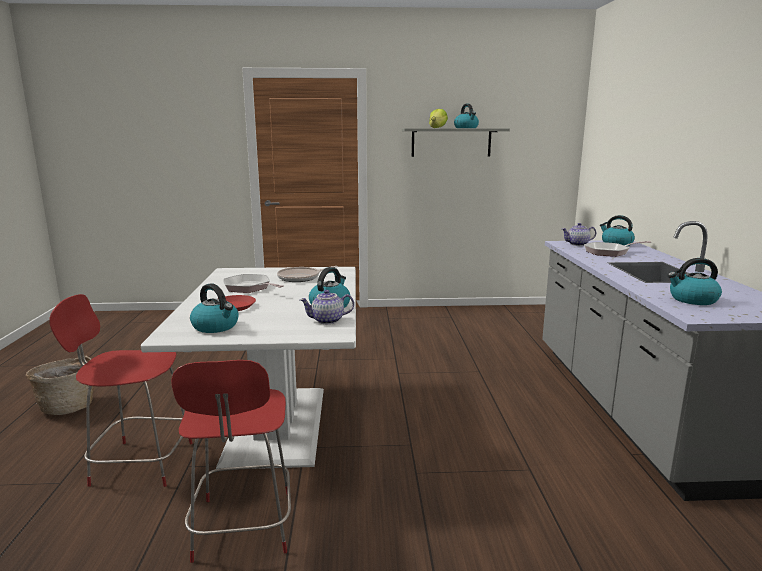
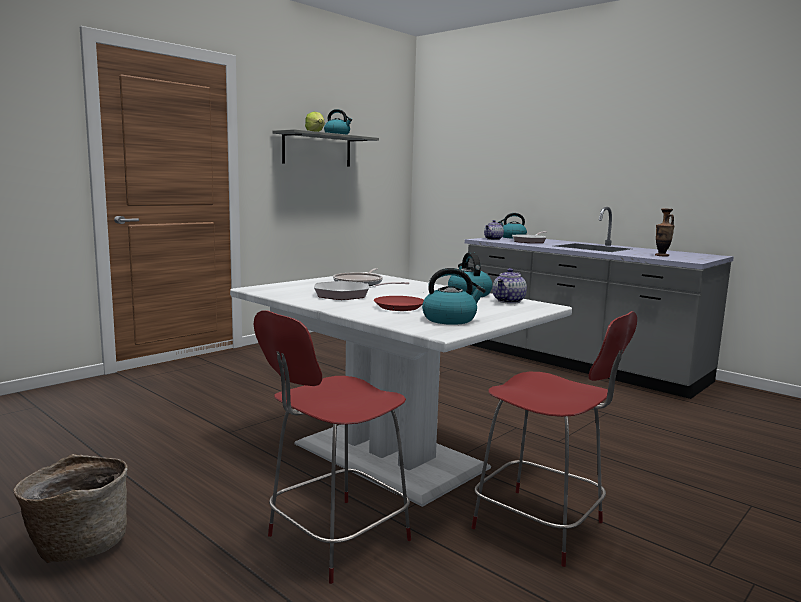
camera: 45 degrees left, 5 degrees down
(692, 300) = (661, 255): kettle -> vase

